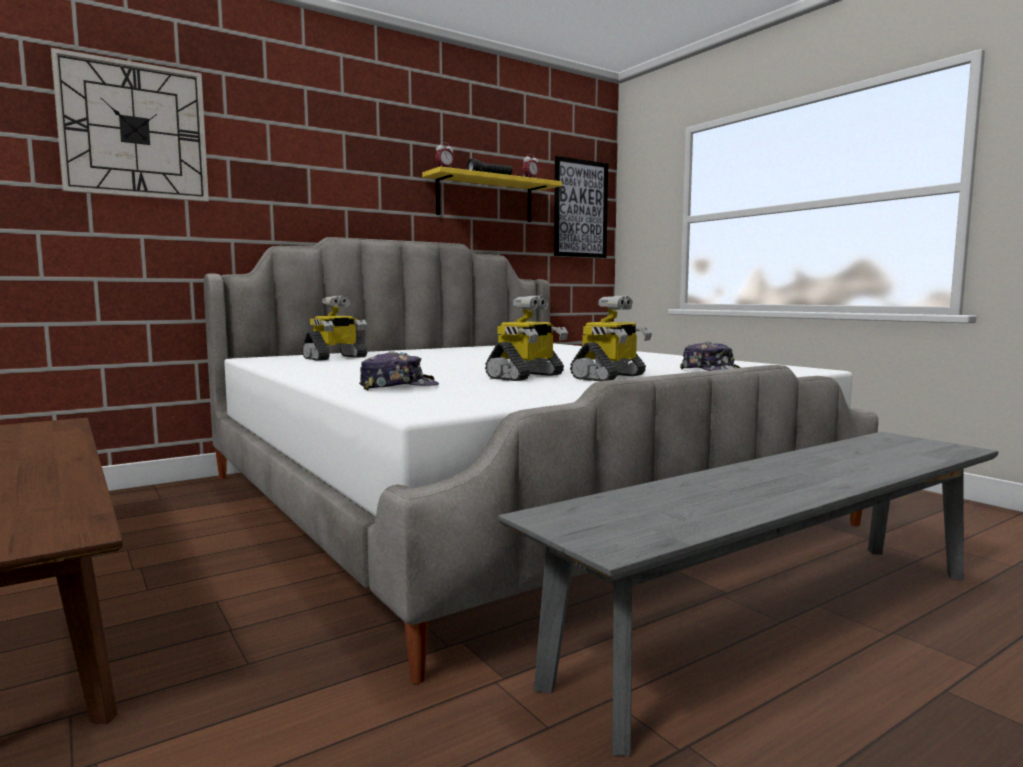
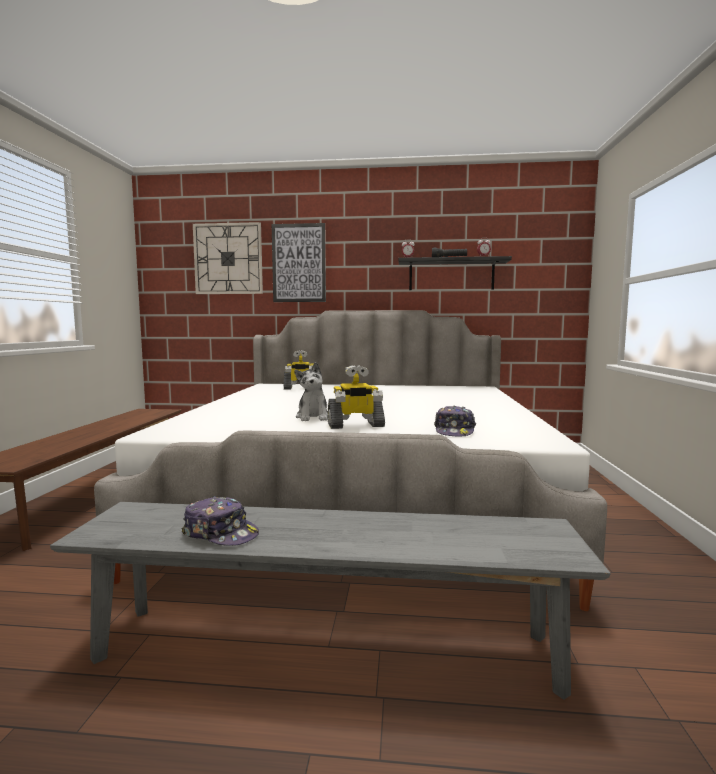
camera: 40 degrees right, 0 degrees up
(399, 387) = (222, 415): cap -> cap (221, 533)
(485, 199) = (451, 275): yellow shelf -> black shelf
(526, 377) = (313, 417): toy robot -> plush toy
(580, 209) = (548, 274): picture -> picture (299, 263)

